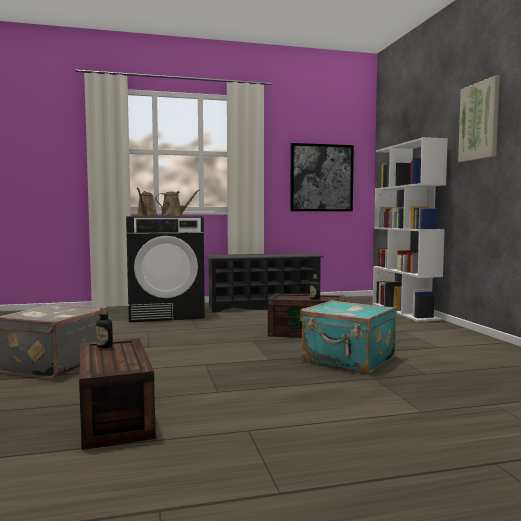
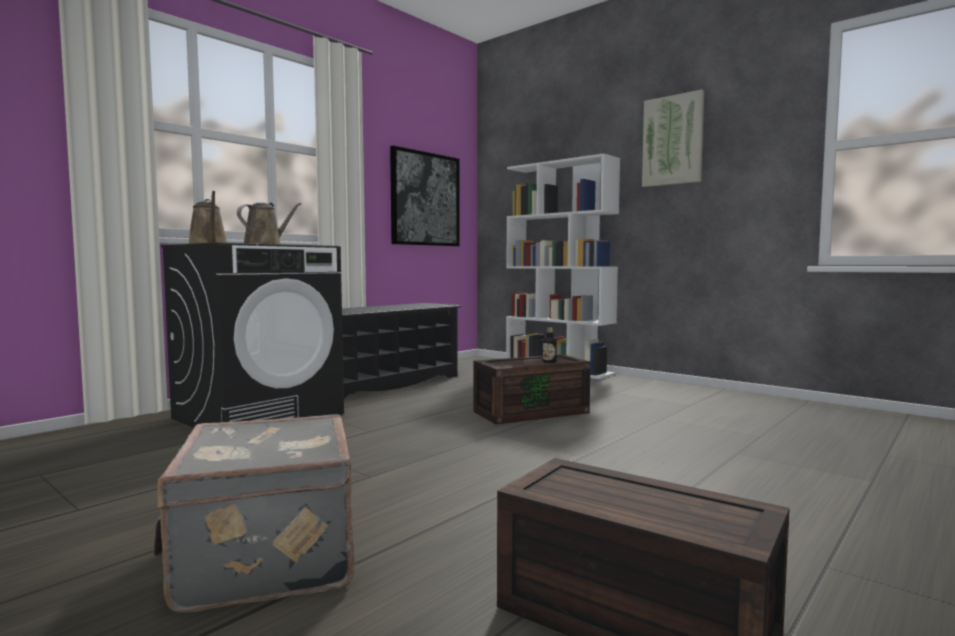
camera: 35 degrees left, 0 degrees up
(104, 346) = (566, 486): bottle -> none
(348, 360) = (659, 437): turquoise suitcase -> none

